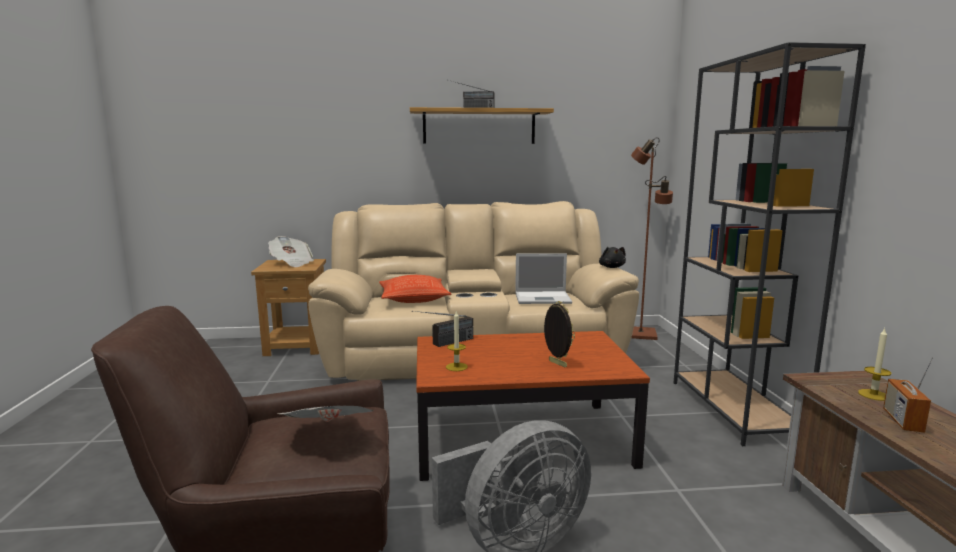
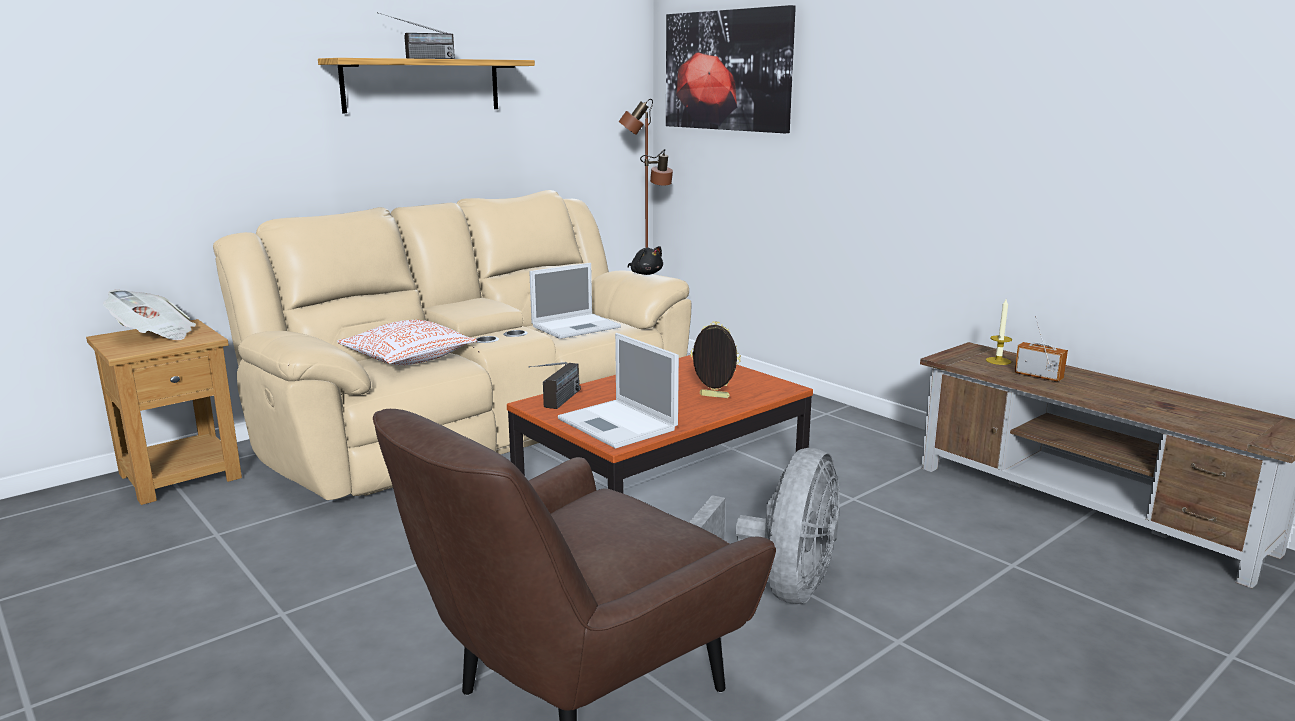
camera: 35 degrees left, 5 degrees up
(329, 435) = (629, 524): newspaper -> none
(414, 299) = (409, 358): orange pillow -> white pillow
(456, 367) = (619, 425): candle -> laptop
(713, 112) = (727, 70): none -> picture
(735, 410) = (821, 414): bookcase -> none
(902, 421) = (1038, 376): radio -> radio turned 150 degrees clockwise

